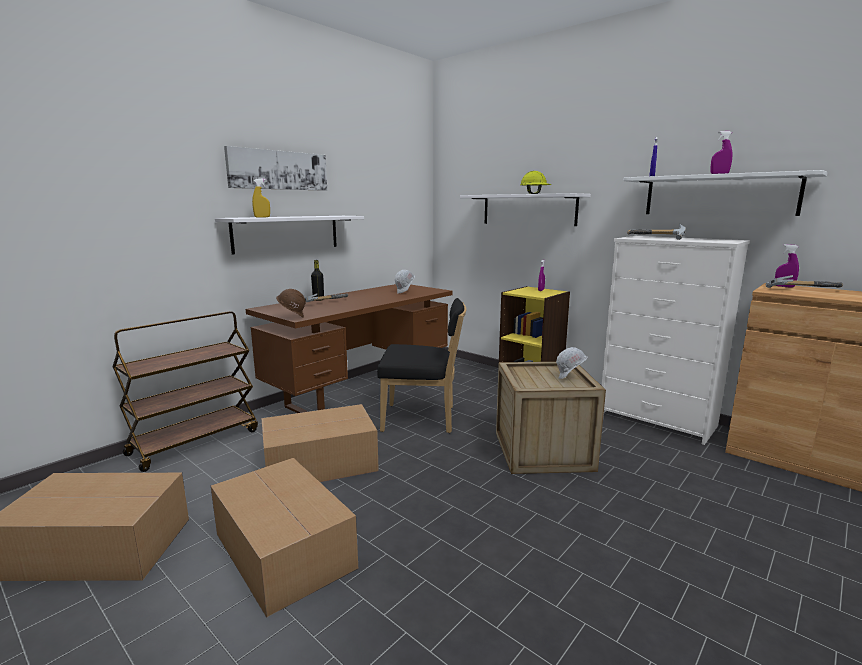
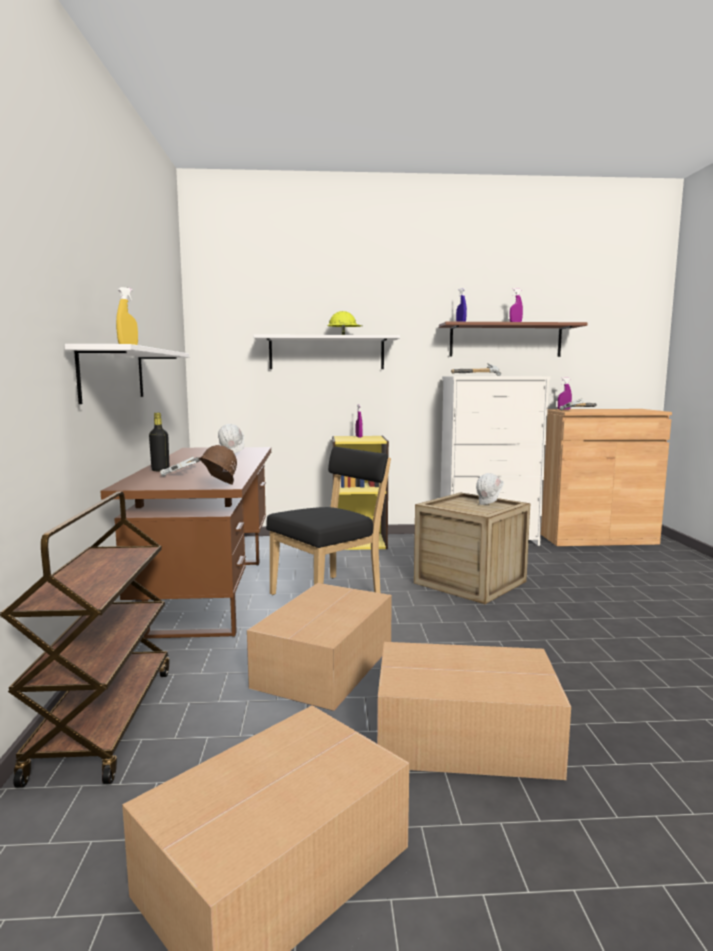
camera: 45 degrees left, 5 degrees down
(278, 170) = (104, 279): picture -> none
(718, 195) = (505, 340): white shelf -> brown shelf

